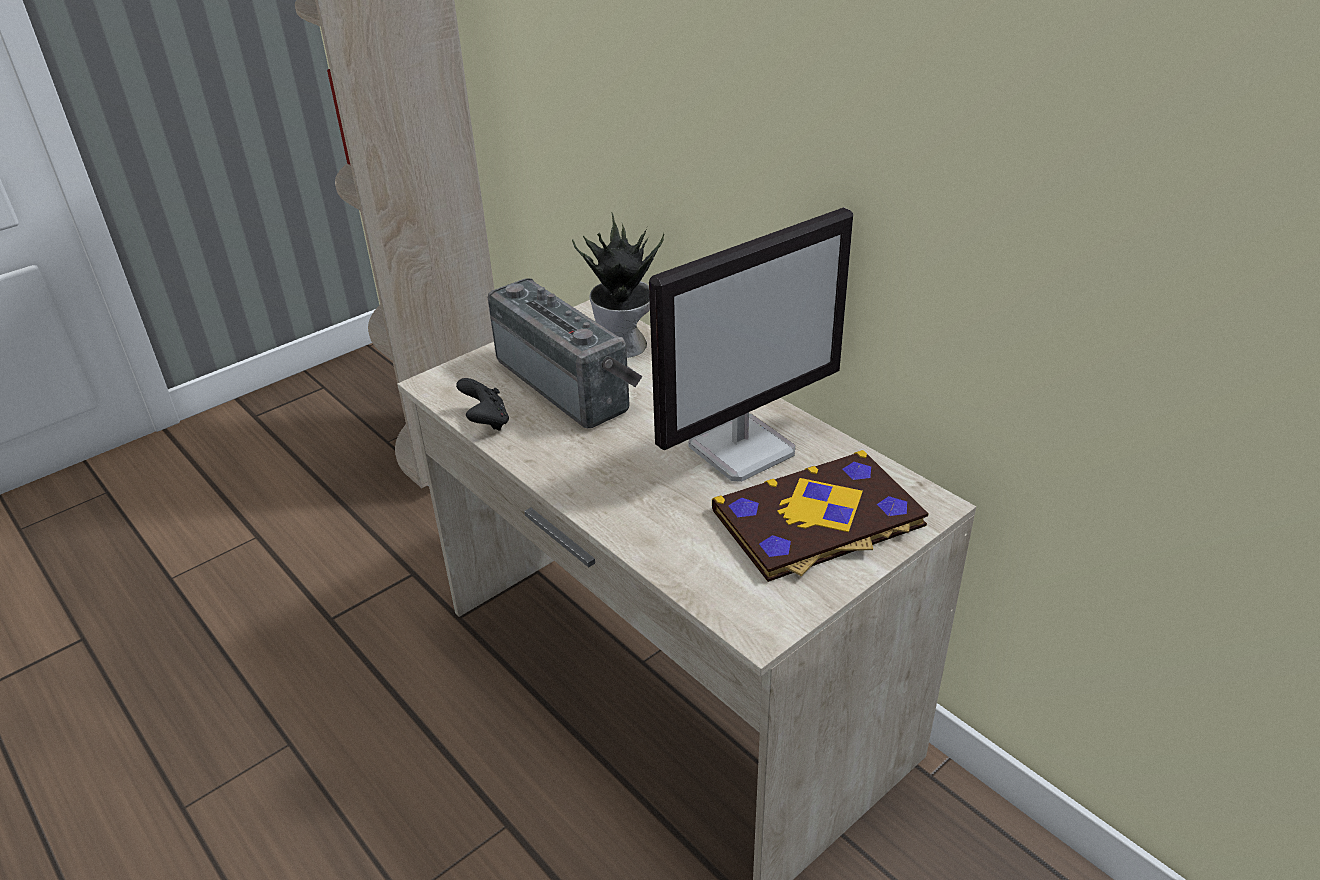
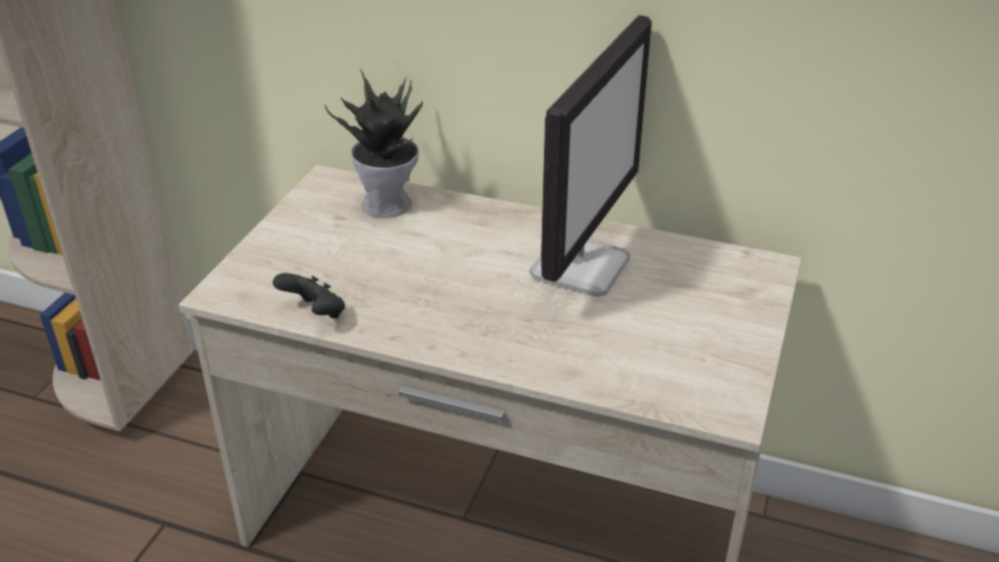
camera: 30 degrees left, 0 degrees up
(569, 383) = (365, 253): radio -> none
(819, 520) = (696, 307): book -> none

